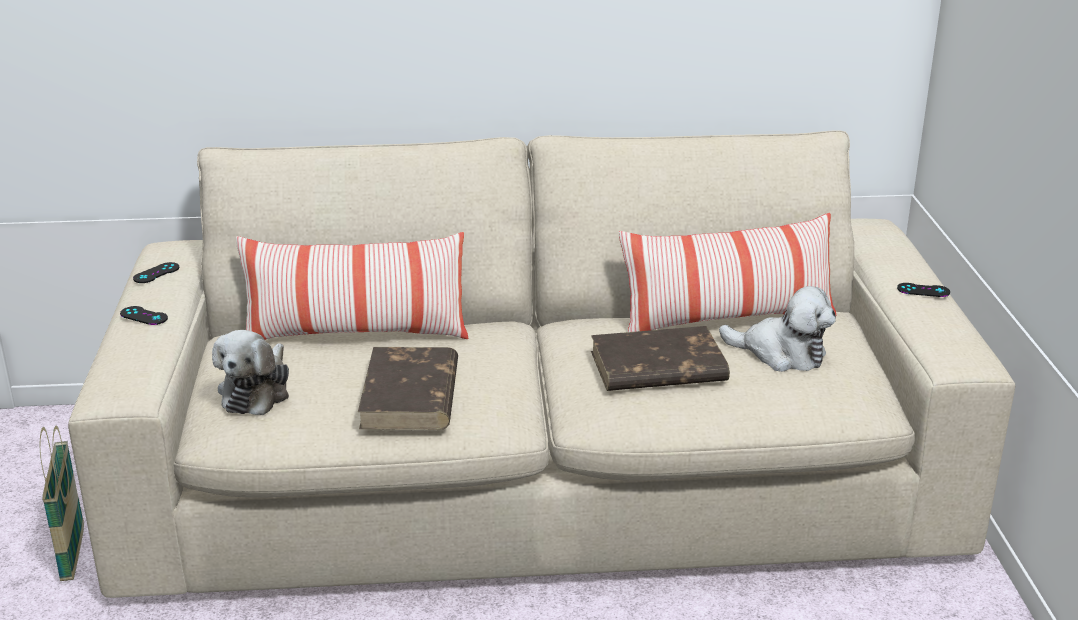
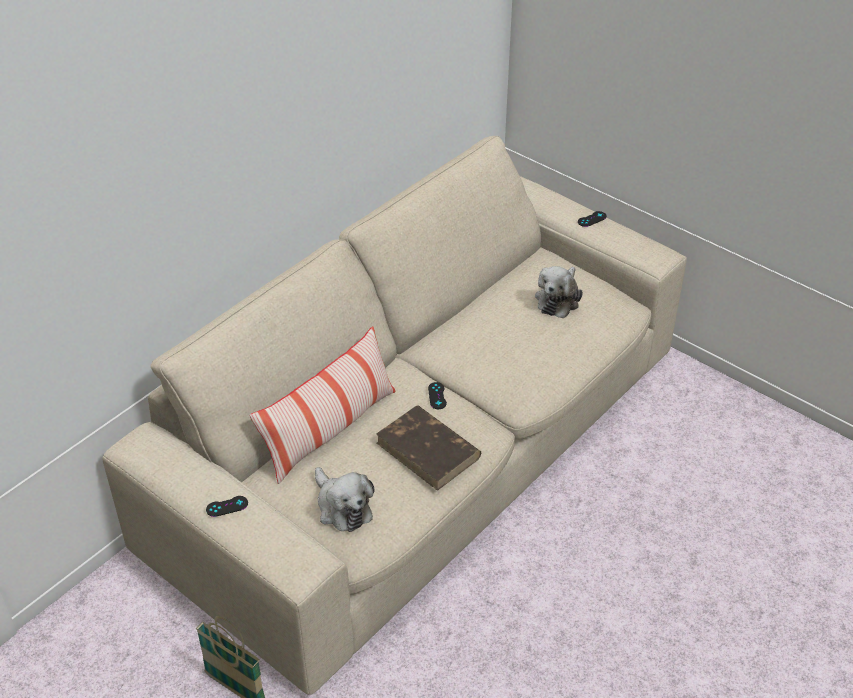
camera: 45 degrees left, 15 degrees up
(156, 273) = (174, 471): black game controller -> black game controller (437, 396)
(656, 367) = (518, 347): brown book -> none
(727, 320) = (502, 291): pillow -> none
(781, 354) = (558, 299): plush toy -> plush toy turned 135 degrees clockwise

